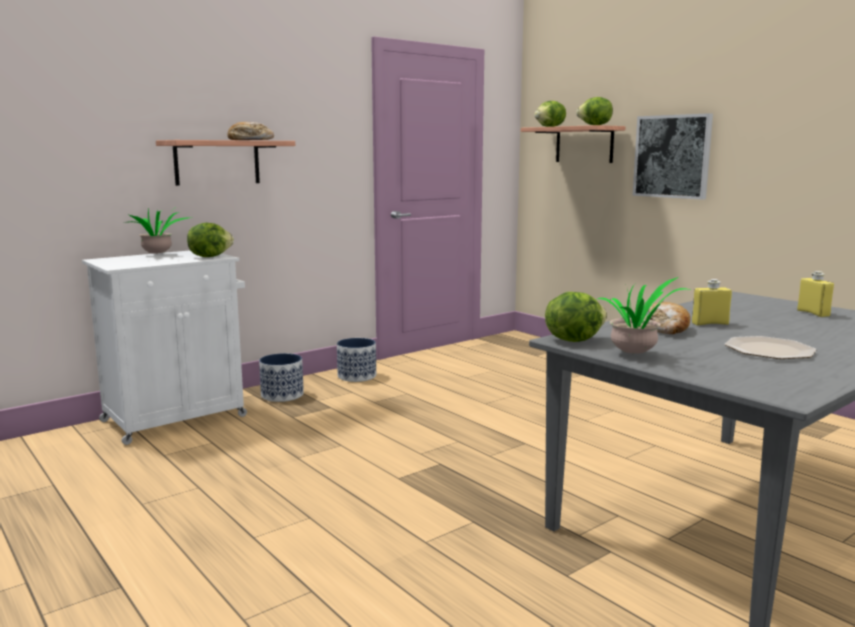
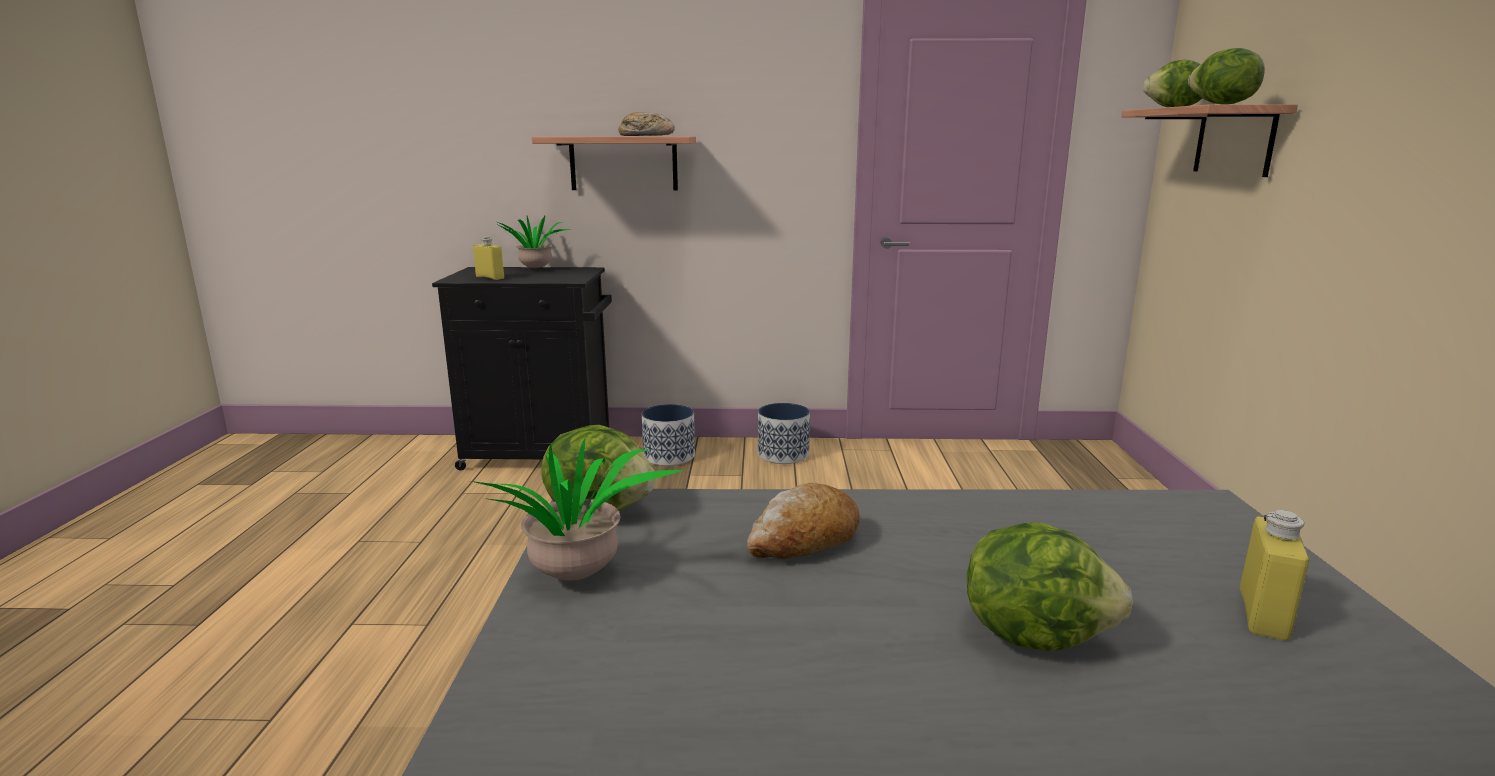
camera: 40 degrees right, 5 degrees up
(177, 418) = (542, 454): white cabinet -> black cabinet
(209, 257) = (564, 278): lettuce -> lettuce (1034, 634)
(672, 156) = (1363, 169): picture -> none
(710, 324) = (920, 557): yellow bottle -> yellow bottle (490, 278)
(768, 350) = (824, 676): plate -> none

